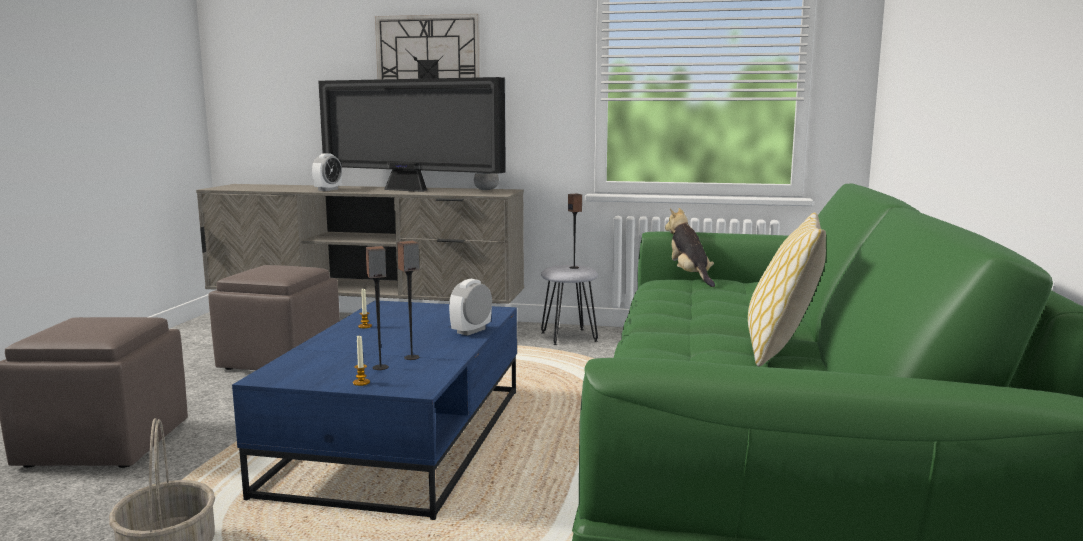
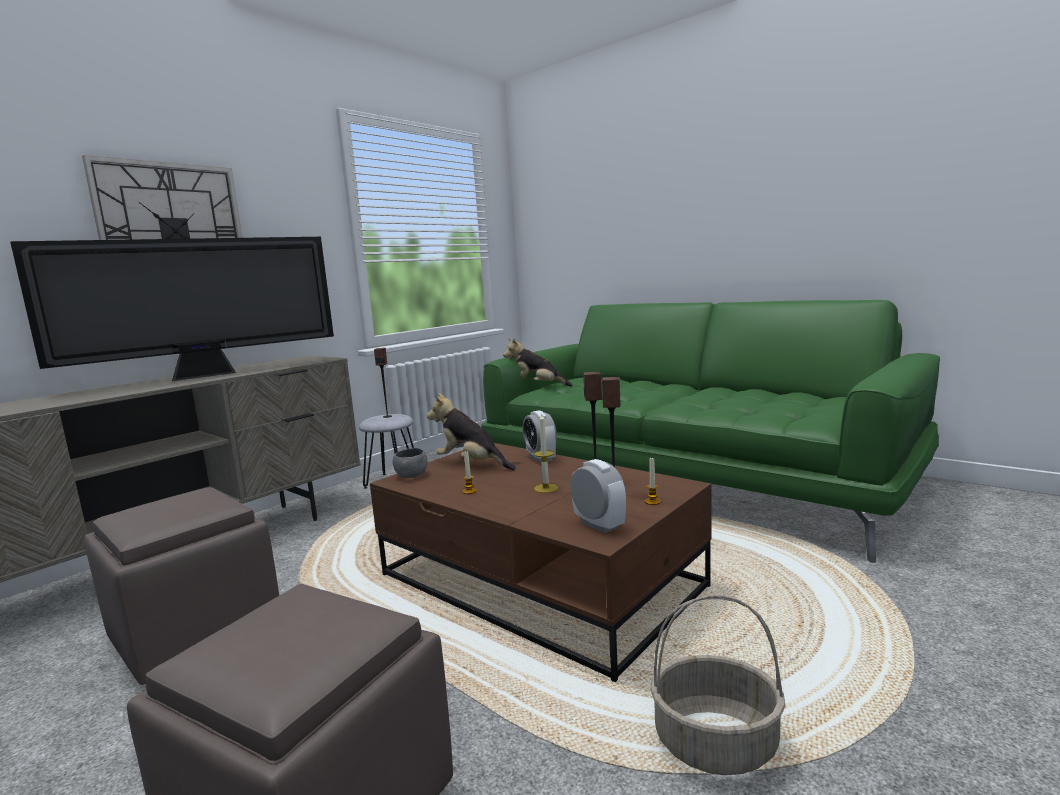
camera: 60 degrees left, 0 degrees up
(328, 190) = (93, 396): alarm clock -> alarm clock (598, 525)
(383, 345) = (546, 488): none -> candle
(401, 440) = (540, 581): blue coffee table -> brown coffee table
(438, 315) = (471, 464): none -> plush toy
(486, 190) = (284, 360): grey bowl -> grey bowl (411, 476)
(781, 349) = (723, 392): pillow -> none

